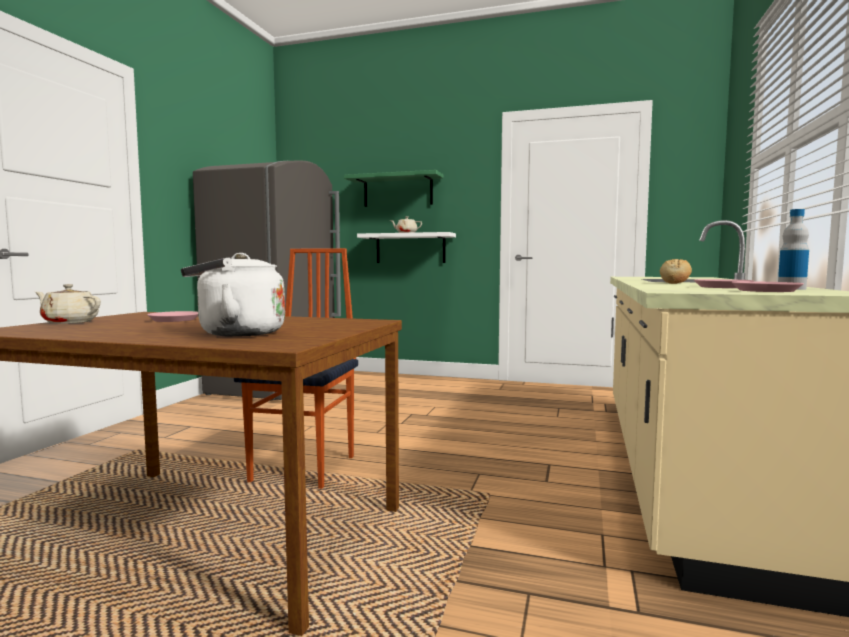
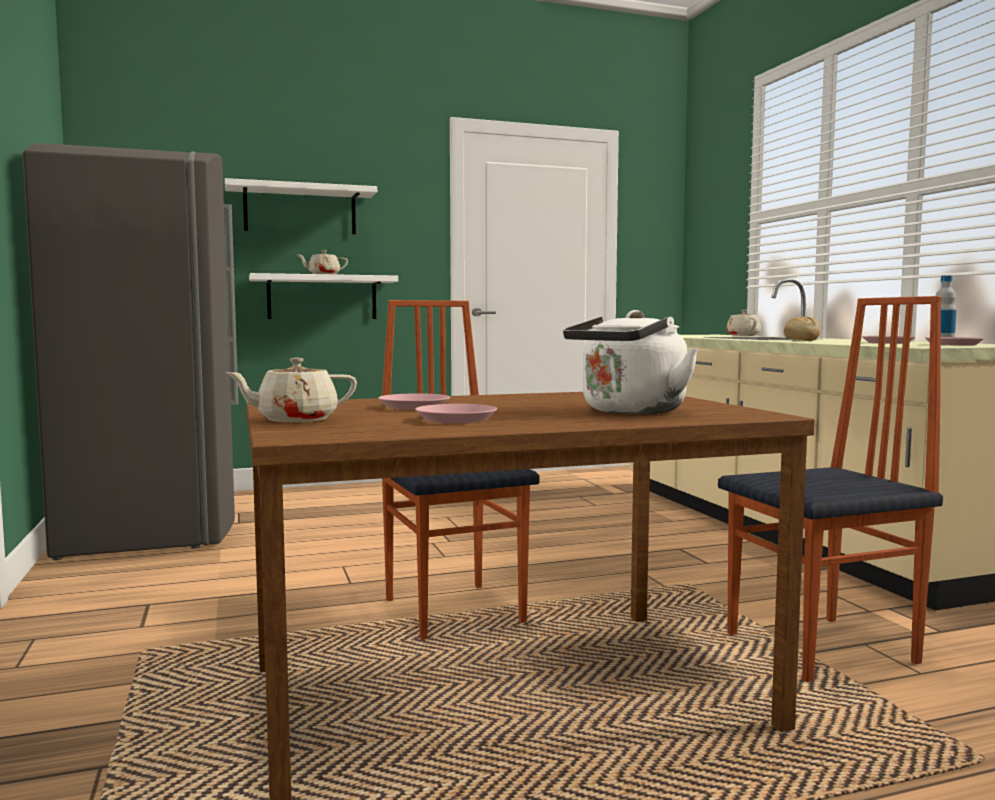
camera: 35 degrees left, 0 degrees up
(120, 329) = (455, 419): none -> pink plate
(398, 191) = (300, 210): green shelf -> white shelf
(480, 584) = (824, 649): none -> chair
(709, 278) = (742, 335): none -> beige teapot

